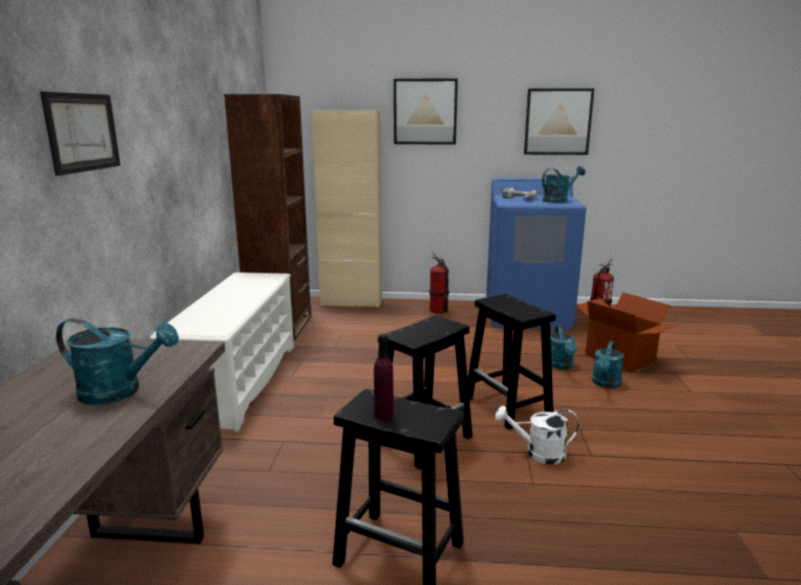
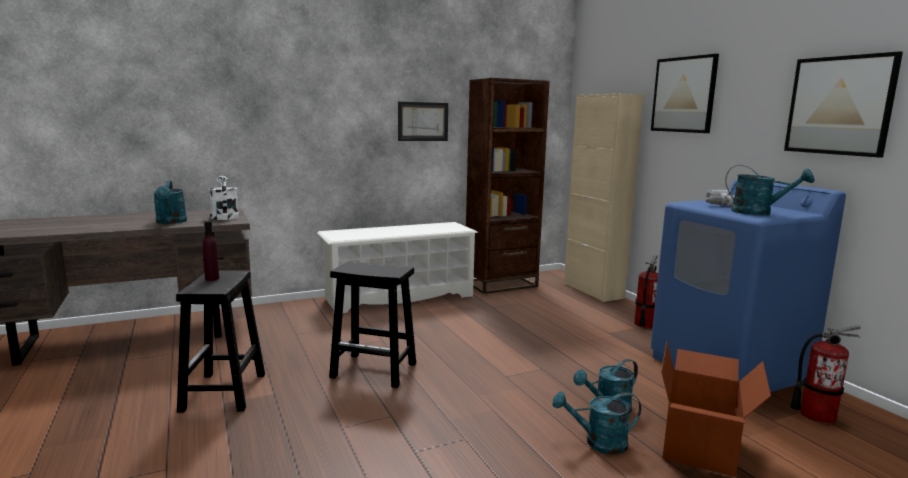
camera: 60 degrees right, 5 degrees down
(82, 132) = (280, 98): picture -> picture (423, 121)
(508, 406) = (470, 394): black stool -> none
(538, 454) = (394, 422): white watering can -> white watering can (224, 216)

